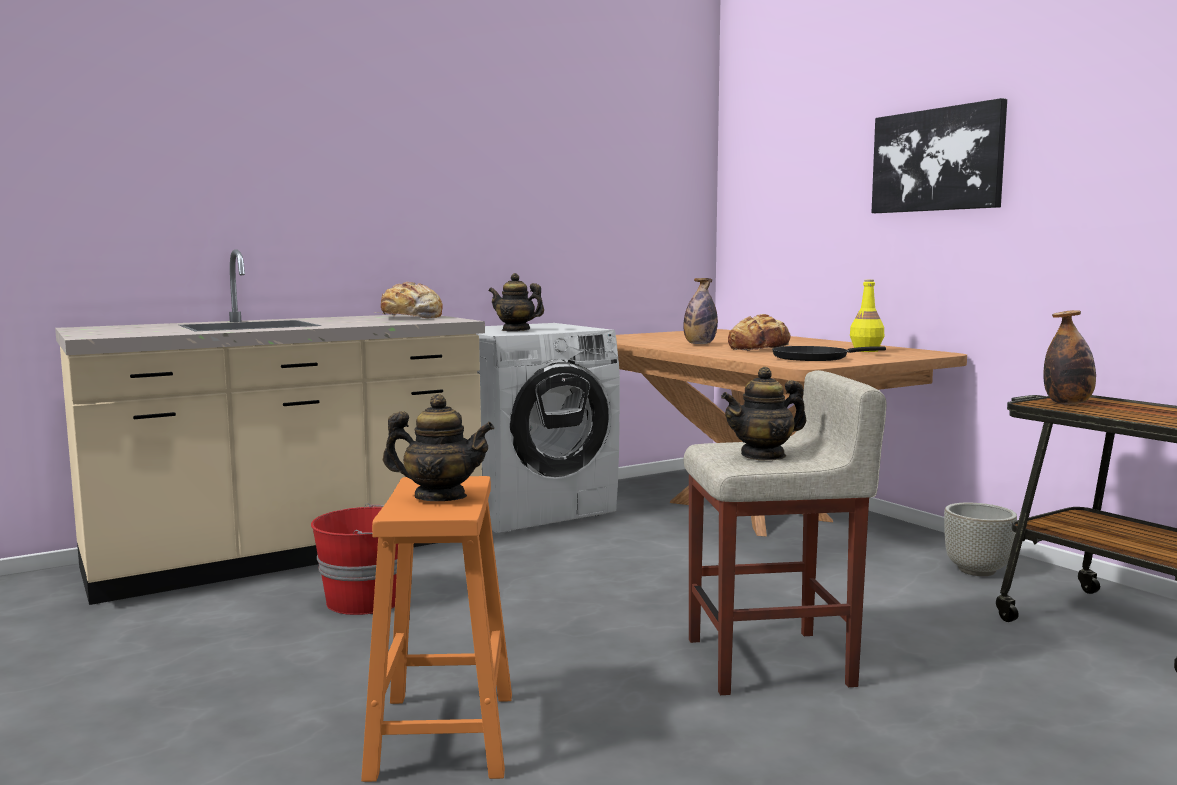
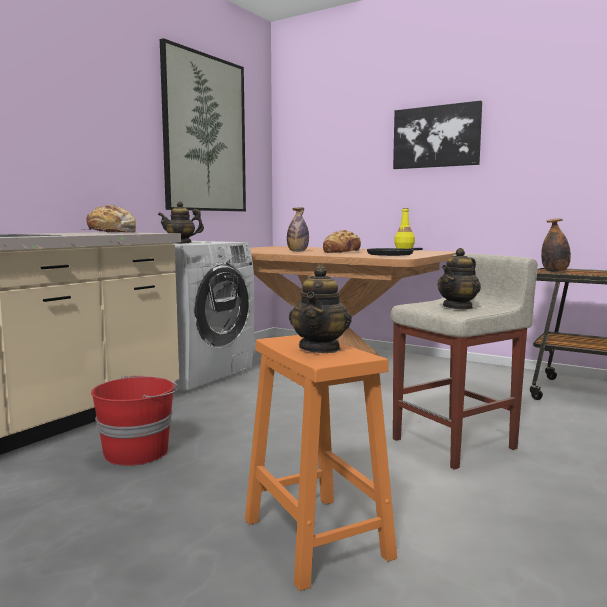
camera: 25 degrees left, 0 degrees up
(440, 497) = (320, 348): teapot -> teapot turned 120 degrees clockwise
(590, 170) = (205, 134): none -> picture
(976, 571) = (487, 375): grey planter -> none

